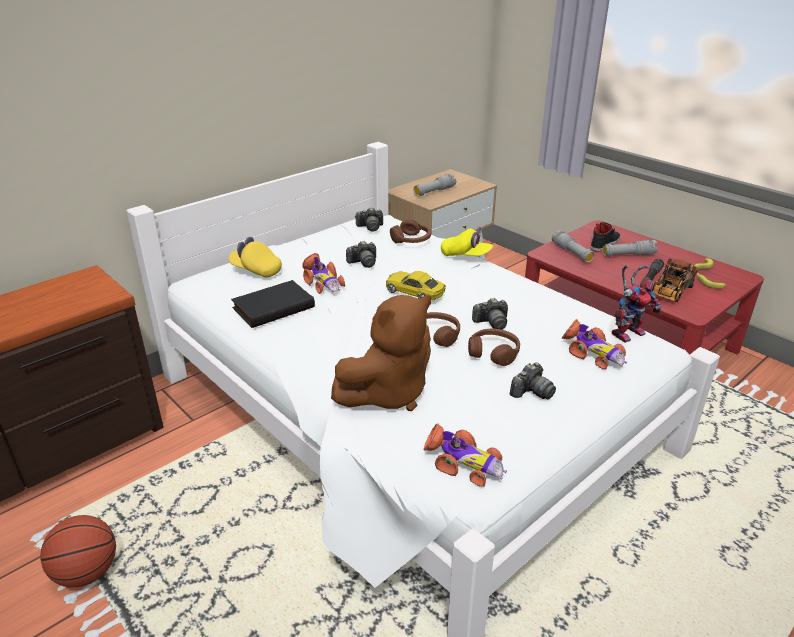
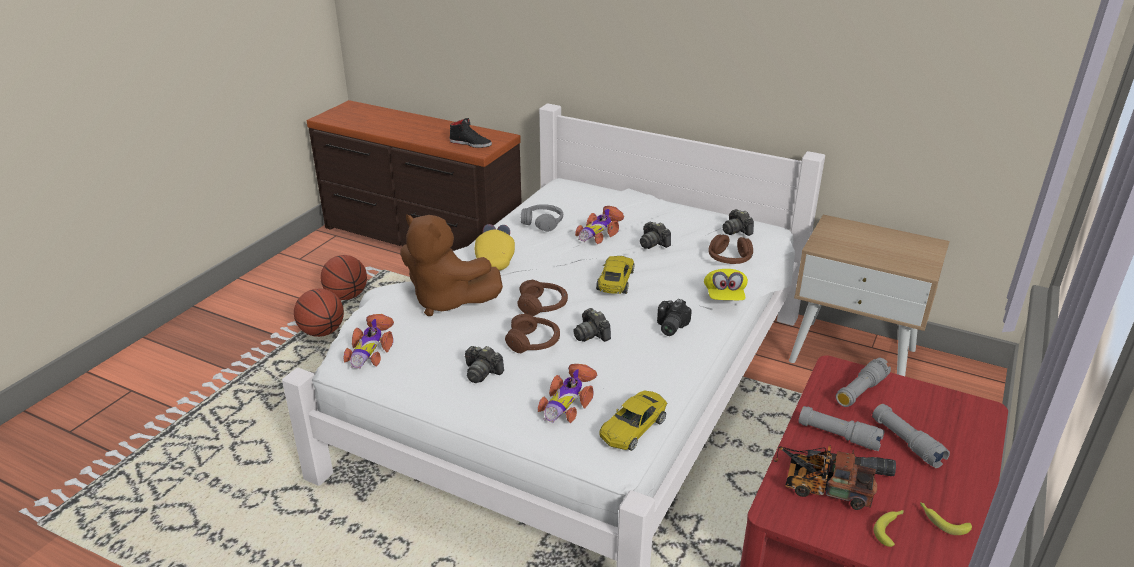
camera: 70 degrees right, 0 degrees up
(156, 613) = (322, 332): none -> basketball
(256, 270) = (598, 200): yellow cap -> yellow cap (495, 259)
(273, 307) = (542, 223): black book -> grey headphones
(434, 191) = (857, 243): grey flashlight -> grey flashlight (838, 436)
(495, 287) = (669, 327): none -> camera
(604, 243) = (923, 417): black shoe -> black shoe (471, 143)
(628, 331) = (633, 427): toy robot -> yellow toy car

